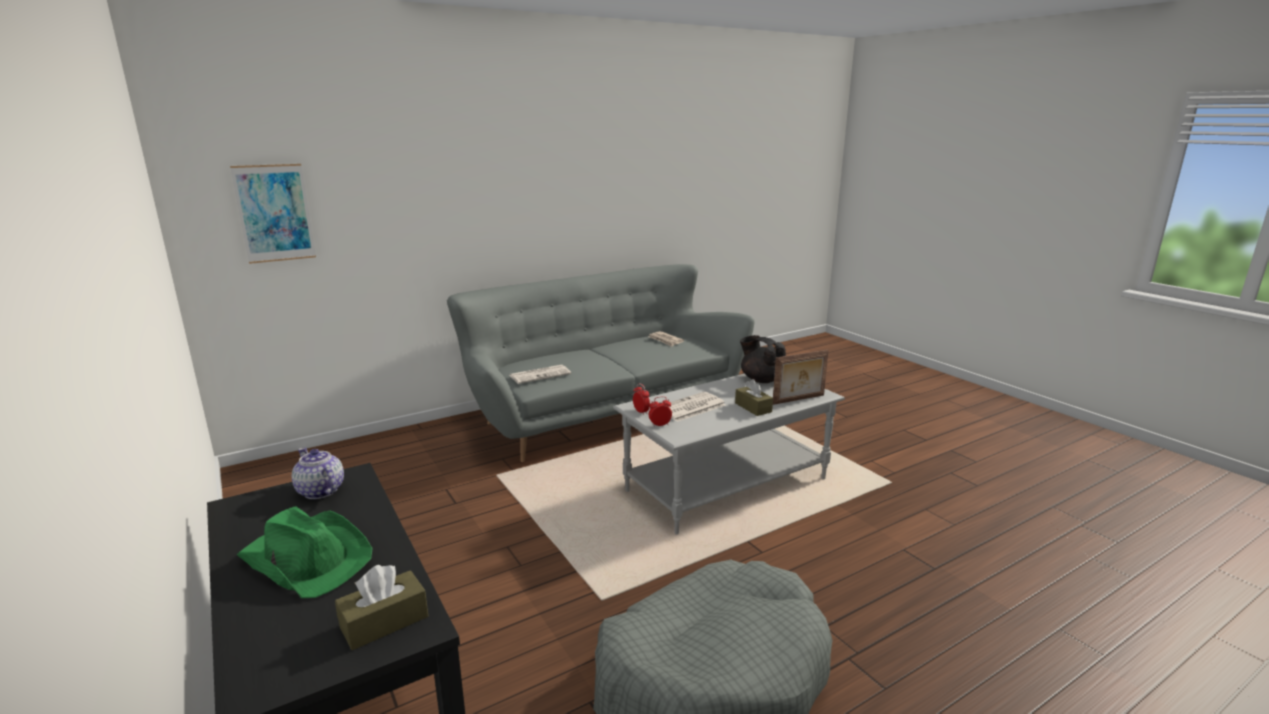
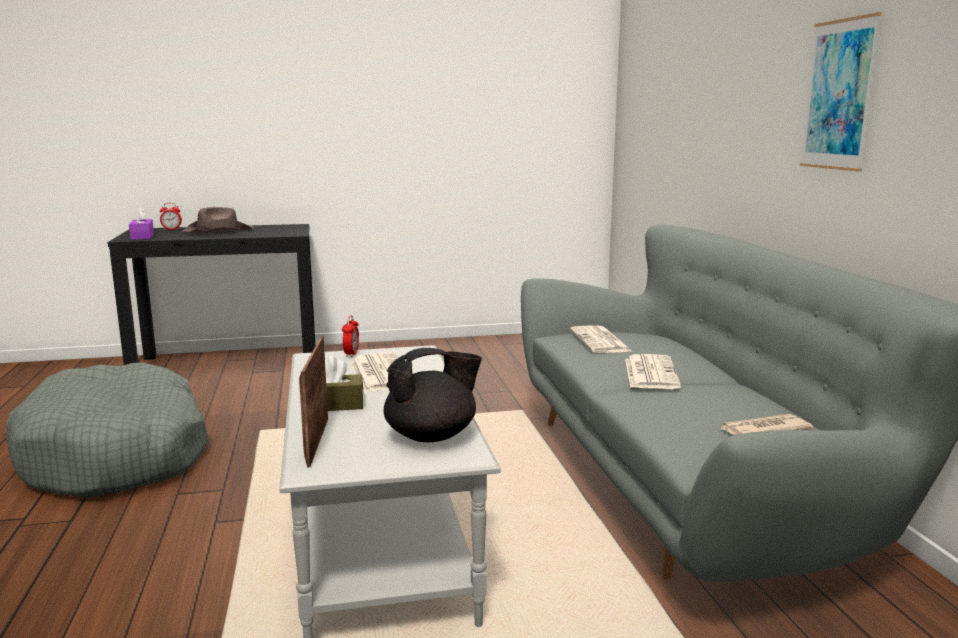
camera: 110 degrees right, 5 degrees down
(274, 213) = (648, 109): picture -> picture (839, 95)
(307, 558) = (219, 231): green hat -> brown hat
(320, 491) = (286, 231): teapot -> none
(384, 622) = (142, 236): brown tissue box -> purple tissue box
(600, 360) = (650, 373): none -> newspaper
(641, 411) = (399, 352): alarm clock -> alarm clock (172, 229)

